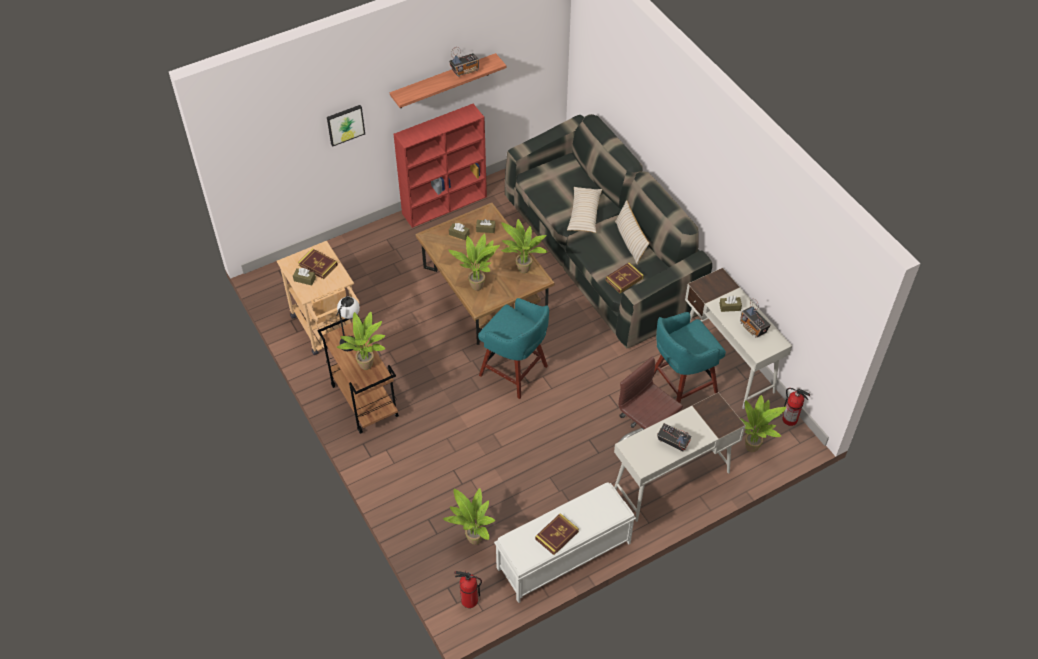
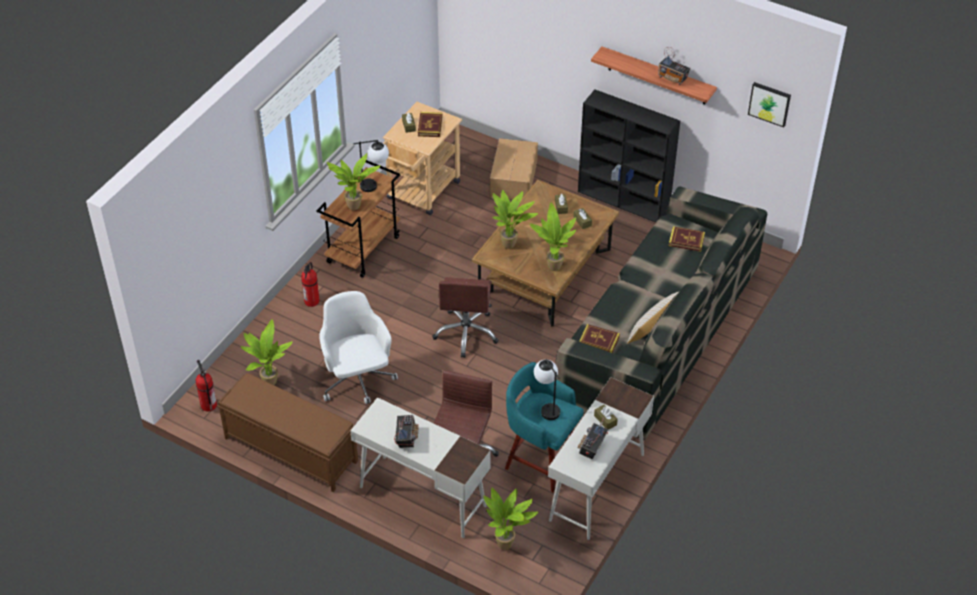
camera: 60 degrees right, 5 degrees down
(345, 124) = (554, 46): picture -> picture (769, 103)
(362, 259) = (514, 178): none -> cardboard box
(445, 204) = (624, 201): red bookcase -> black bookcase
(515, 372) = (466, 333): turquoise stool -> brown office chair
(515, 471) = (357, 380): none -> white office chair
(557, 535) = (273, 410): book -> book (686, 240)
(563, 556) = (290, 449): white bench -> brown bench
(584, 214) = (659, 280): beige pillow -> none
(687, 339) = (546, 407): none -> table lamp
(790, 419) = (563, 565): fire extinguisher -> fire extinguisher (312, 301)

